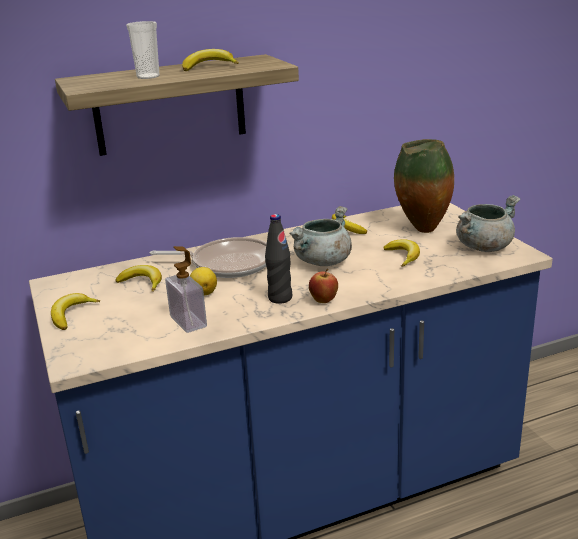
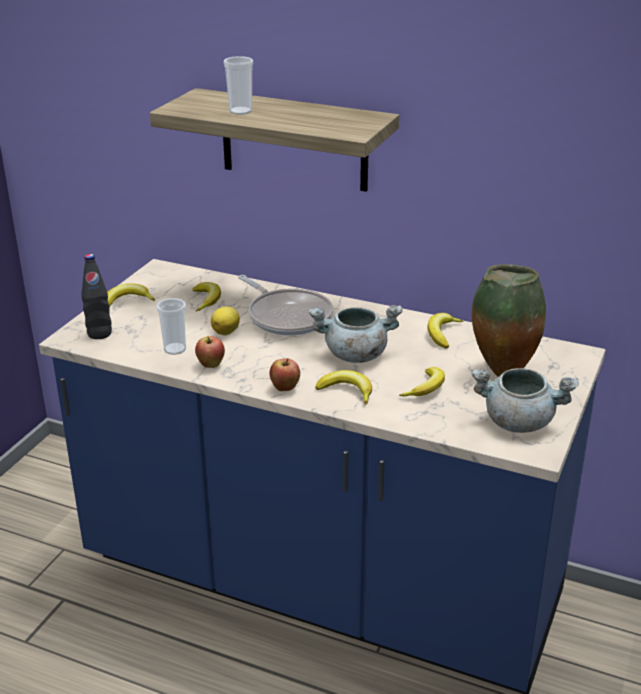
camera: 45 degrees right, 5 degrees up
(188, 322) = (175, 349): soap dispenser -> cup
(209, 67) = (308, 115): banana -> banana (347, 391)
(241, 316) = (211, 366): none -> apple
(280, 298) = (262, 367): black bottle -> black bottle (99, 334)

